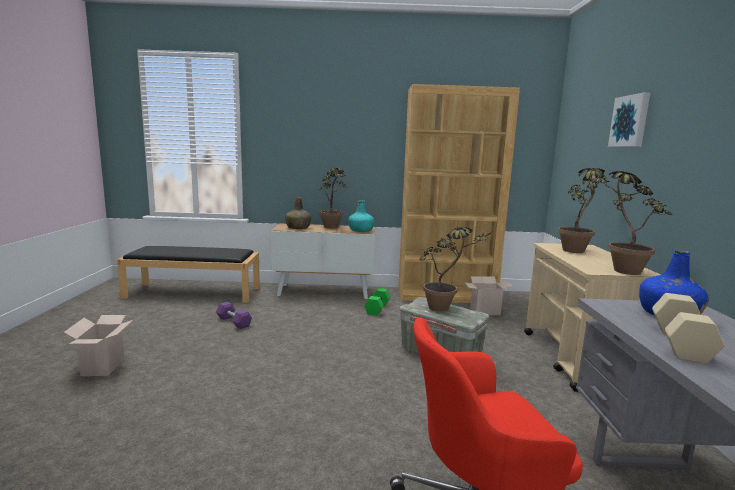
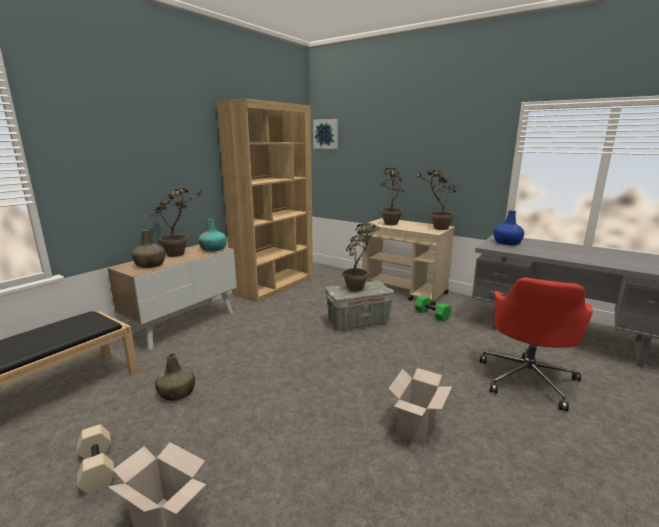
camera: 55 degrees left, 5 degrees up
(234, 322) = (177, 393): purple dumbbell -> green bottle
(377, 308) = (258, 316): green dumbbell -> green dumbbell (431, 314)
(484, 312) = (318, 286): cardboard box -> cardboard box (417, 429)
(630, 121) = (399, 135): picture -> picture (326, 134)
(678, 342) = (541, 252): beige dumbbell -> beige dumbbell (96, 468)

